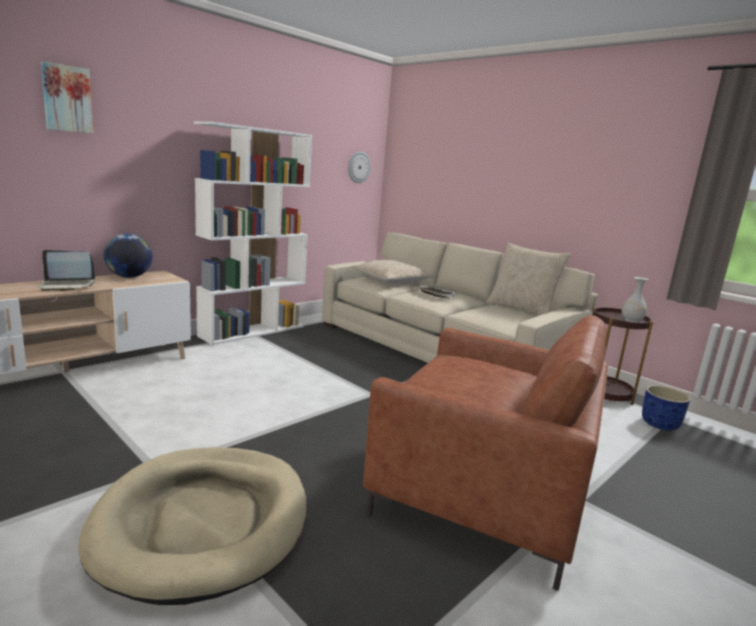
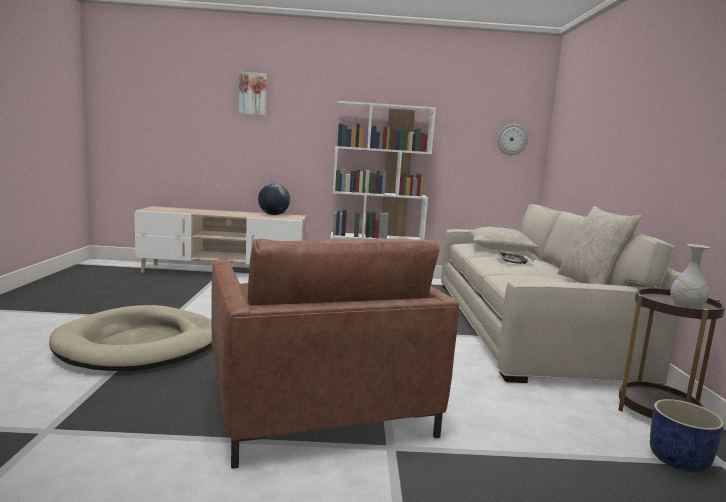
camera: 45 degrees right, 5 degrees down
(67, 286) = (228, 213): laptop -> none

